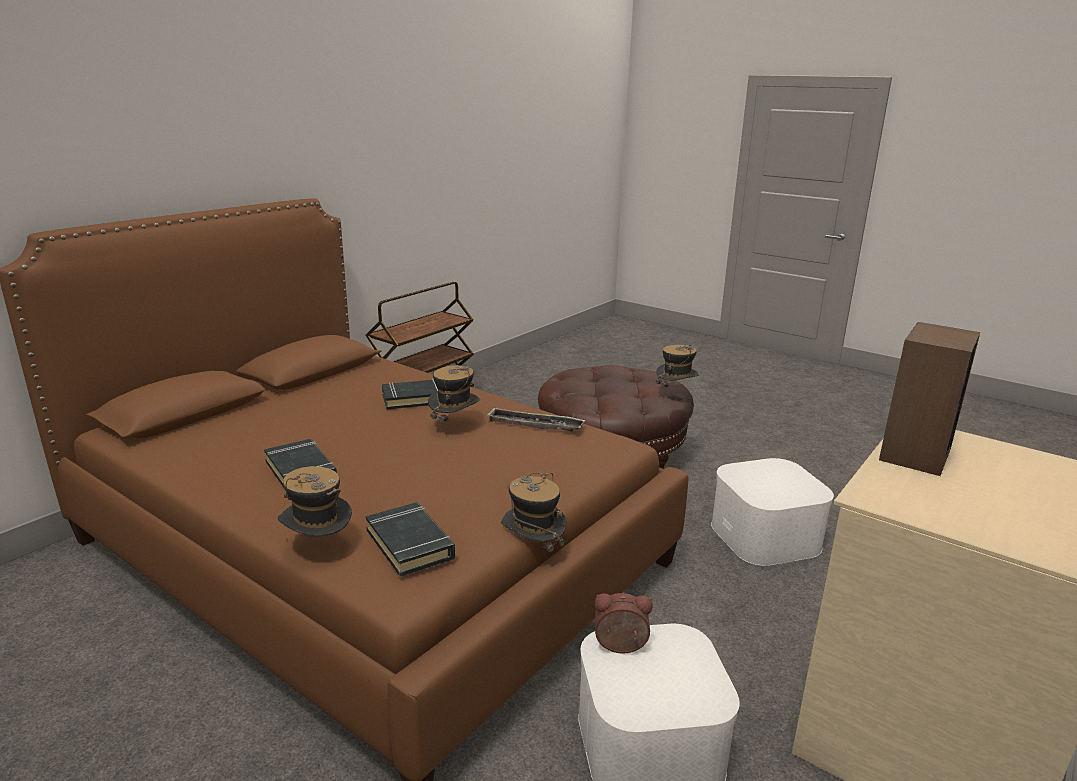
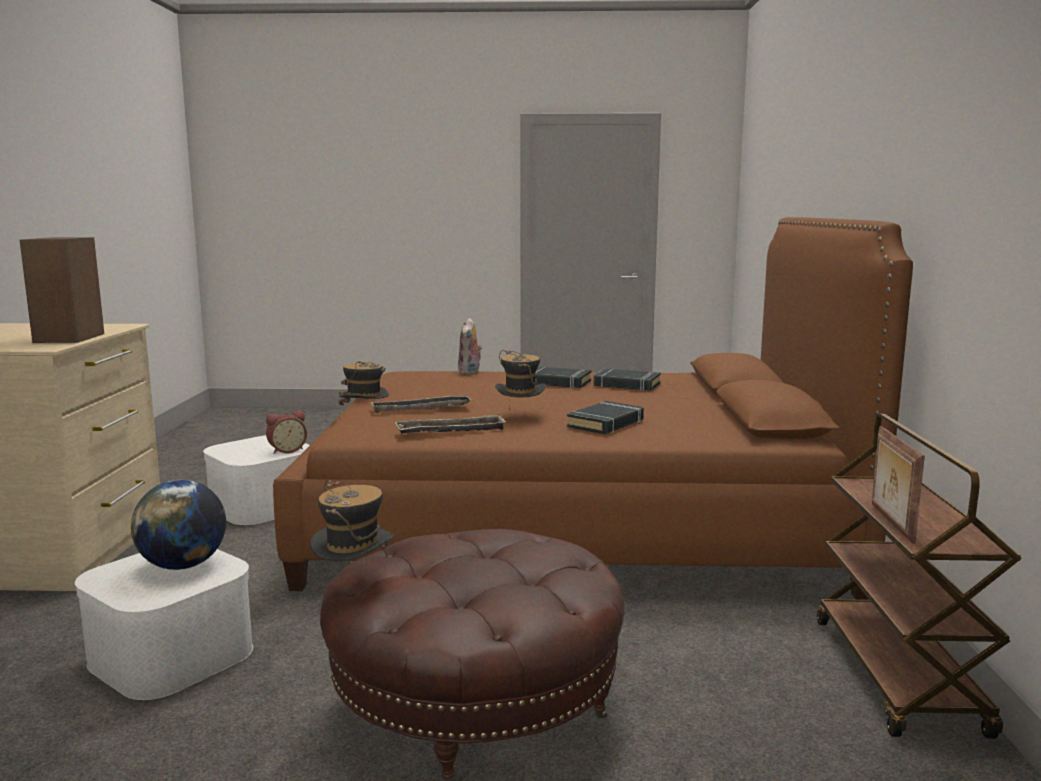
camera: 145 degrees right, 10 degrees down
(318, 548) = (470, 372): hat -> plush toy
(410, 544) = (421, 376): black book -> black book (626, 385)
(446, 325) = (890, 522): none -> picture frame
(515, 464) = (421, 409): none -> tray
(760, 484) = (183, 566): none -> globe

